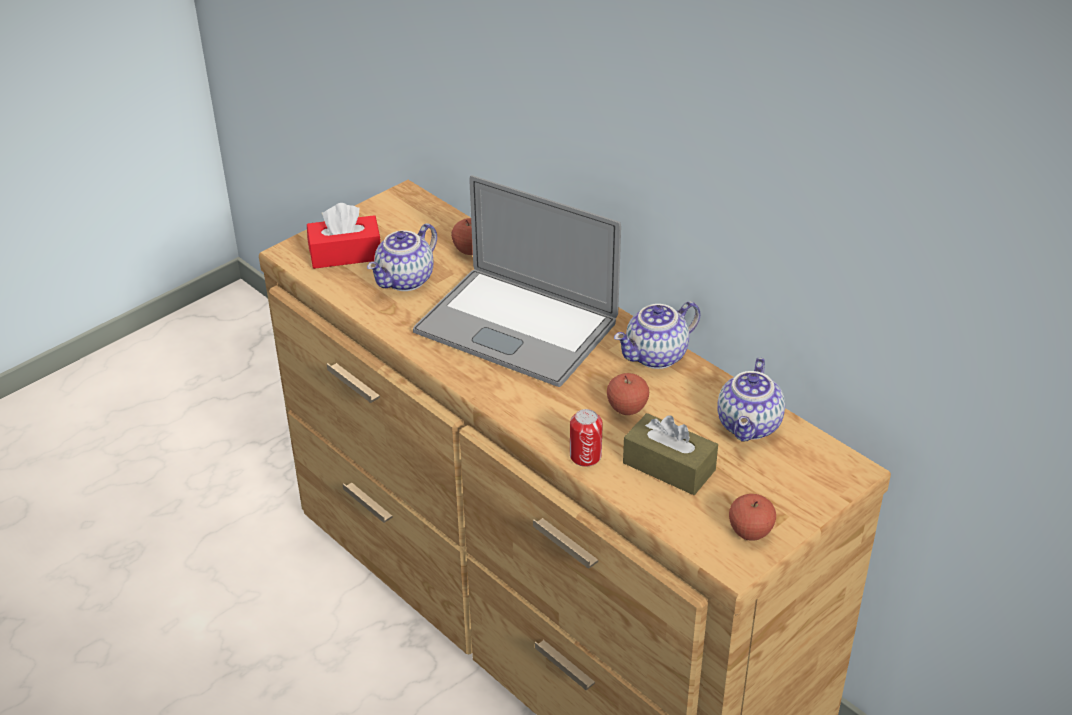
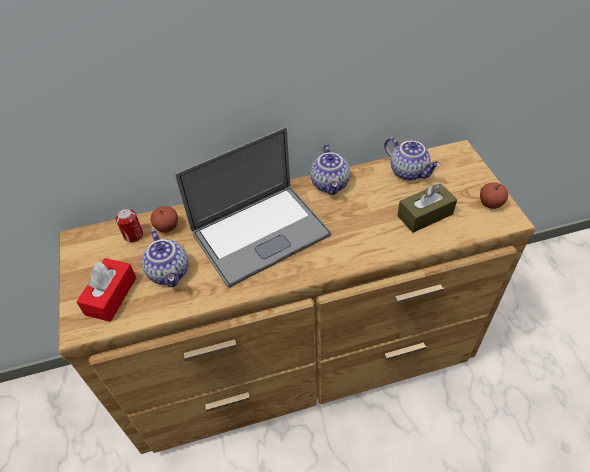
camera: 60 degrees left, 10 degrees up
(585, 456) = (398, 246): can -> can (133, 235)
(627, 409) = (367, 213): apple -> none

